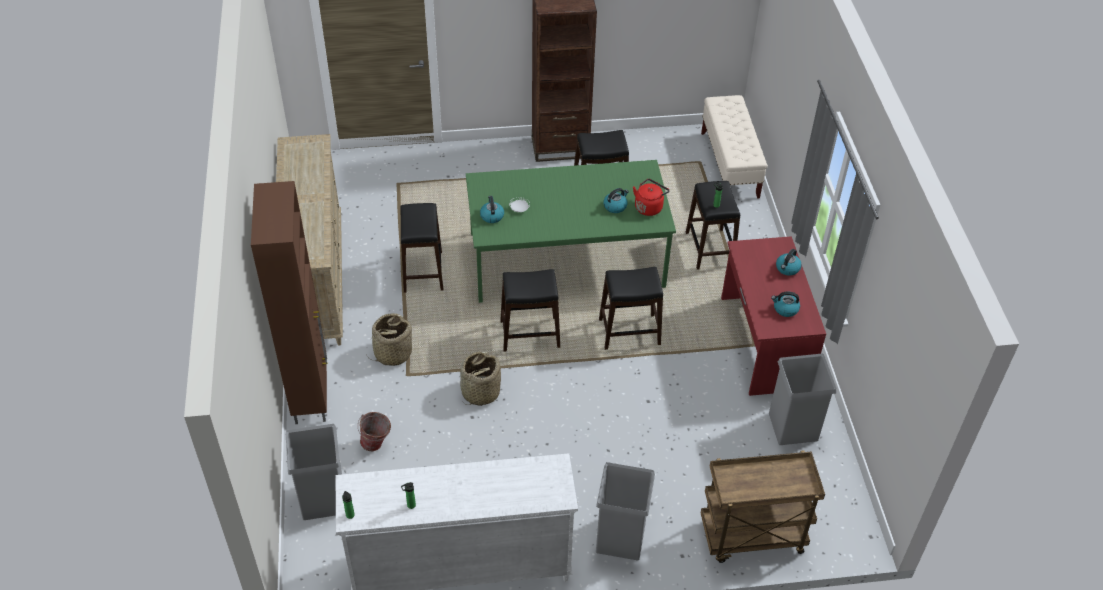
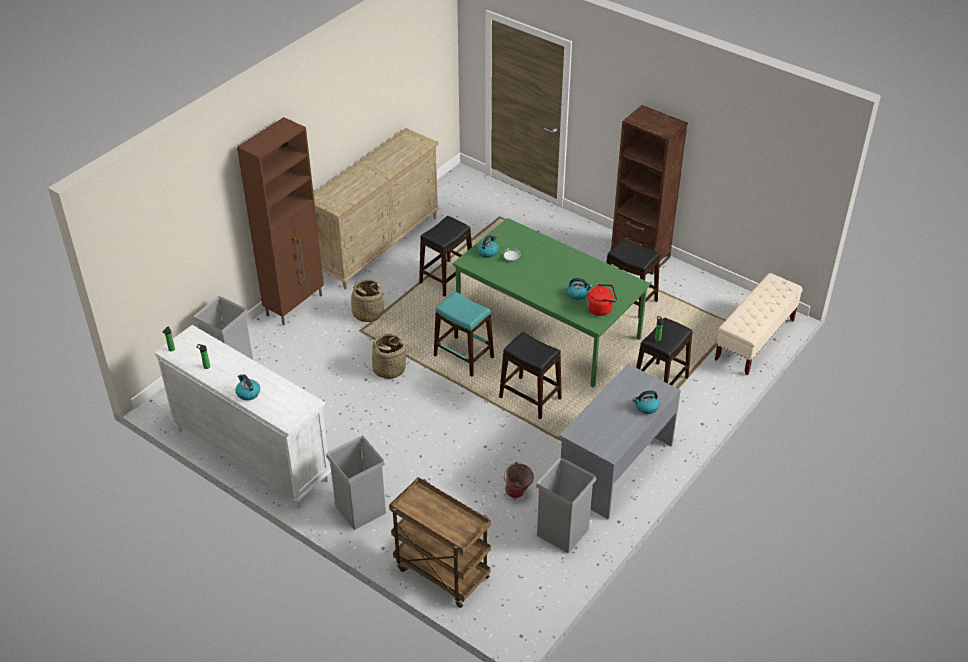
camera: 45 degrees right, 5 degrees down
(377, 444) = (294, 356): bucket -> bucket (518, 494)
(530, 334) = (463, 357): black stool -> turquoise stool
(763, 343) = (615, 467): red desk -> grey desk
(785, 309) = (606, 430): kettle -> kettle (248, 393)

